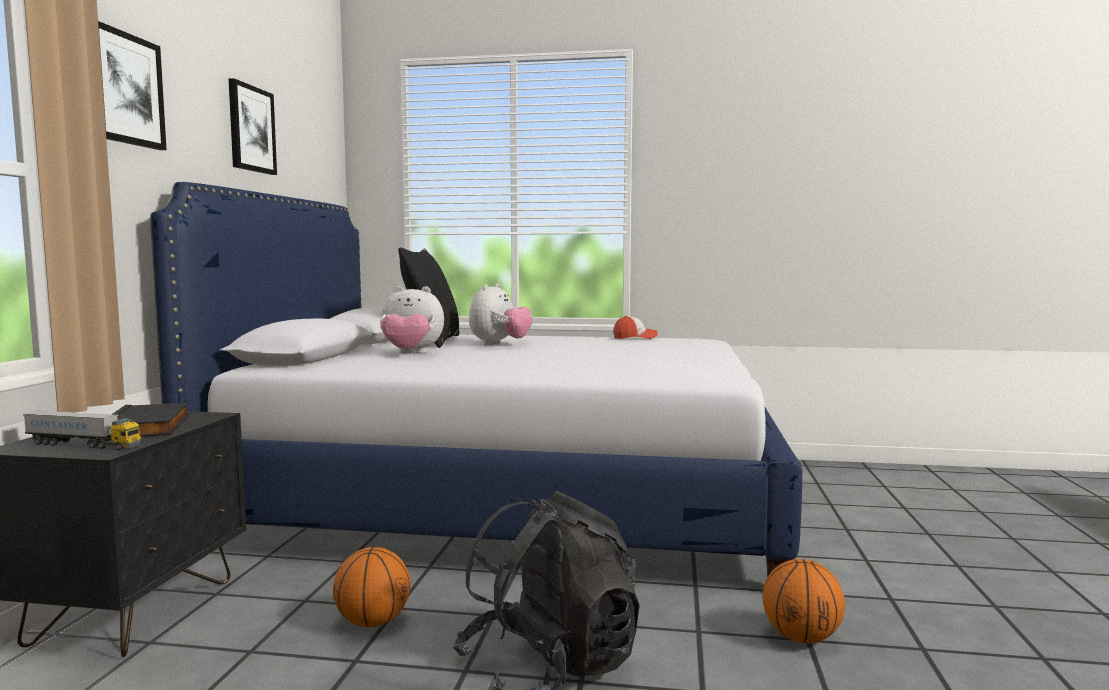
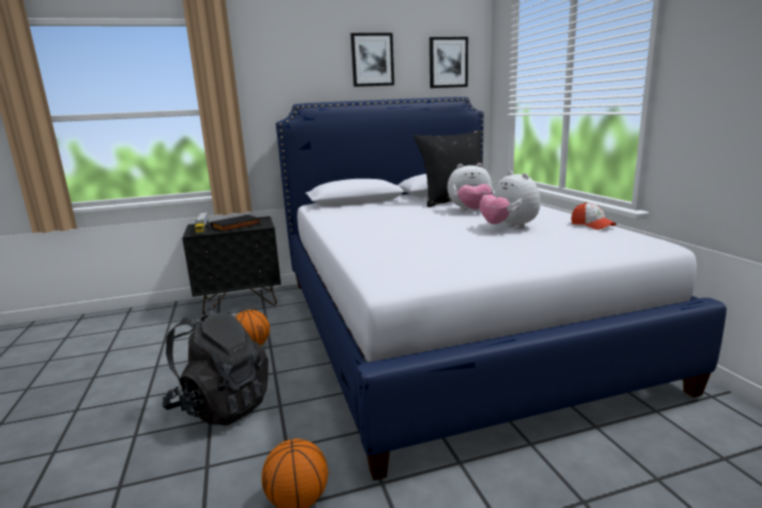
camera: 65 degrees right, 10 degrees up
(125, 89) = (267, 61): picture -> picture (448, 62)
(411, 354) = (392, 209): plush toy -> plush toy (509, 227)

